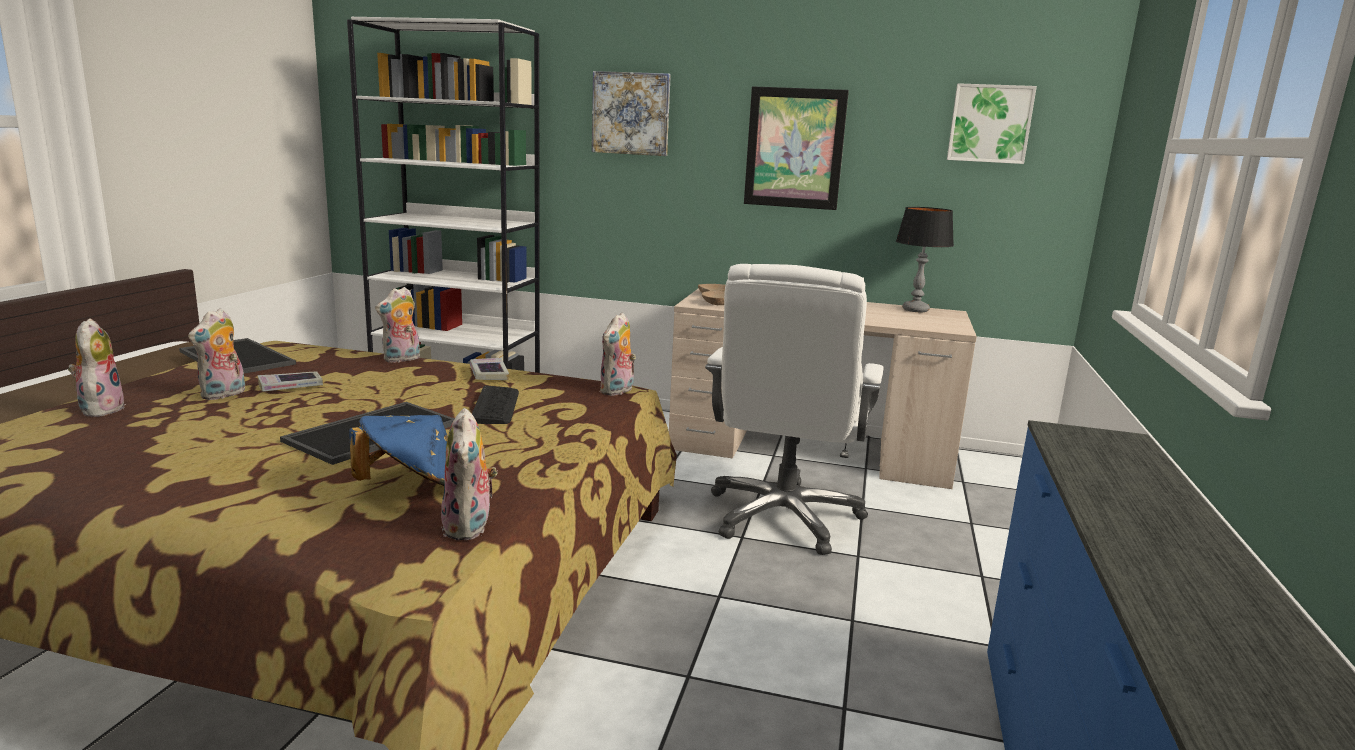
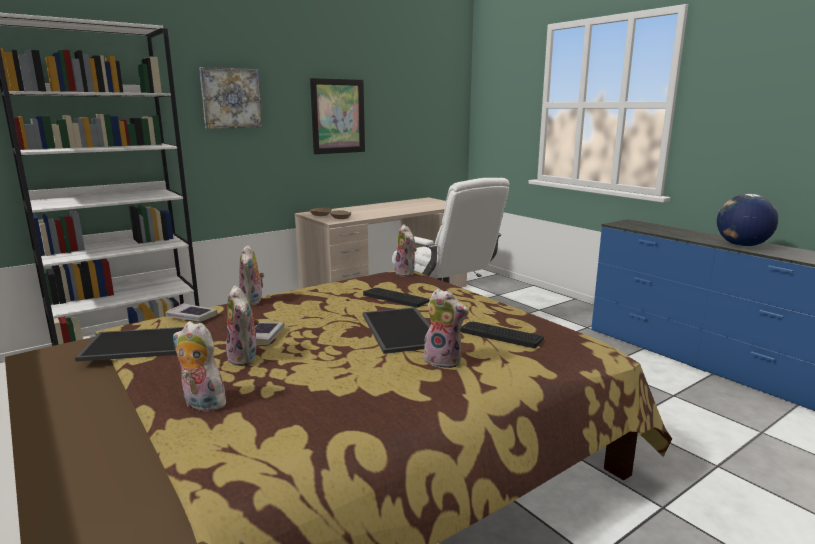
camera: 50 degrees left, 0 degrees up
(412, 487) = (501, 335): blue hat -> keyboard
(470, 528) = (564, 333): plush toy -> plush toy (444, 360)
(489, 374) = (330, 288): book -> book (191, 317)
(915, 310) = (414, 201): table lamp -> none
(989, 124) = (426, 97): picture -> none
(1161, 571) = (741, 245): none -> globe

